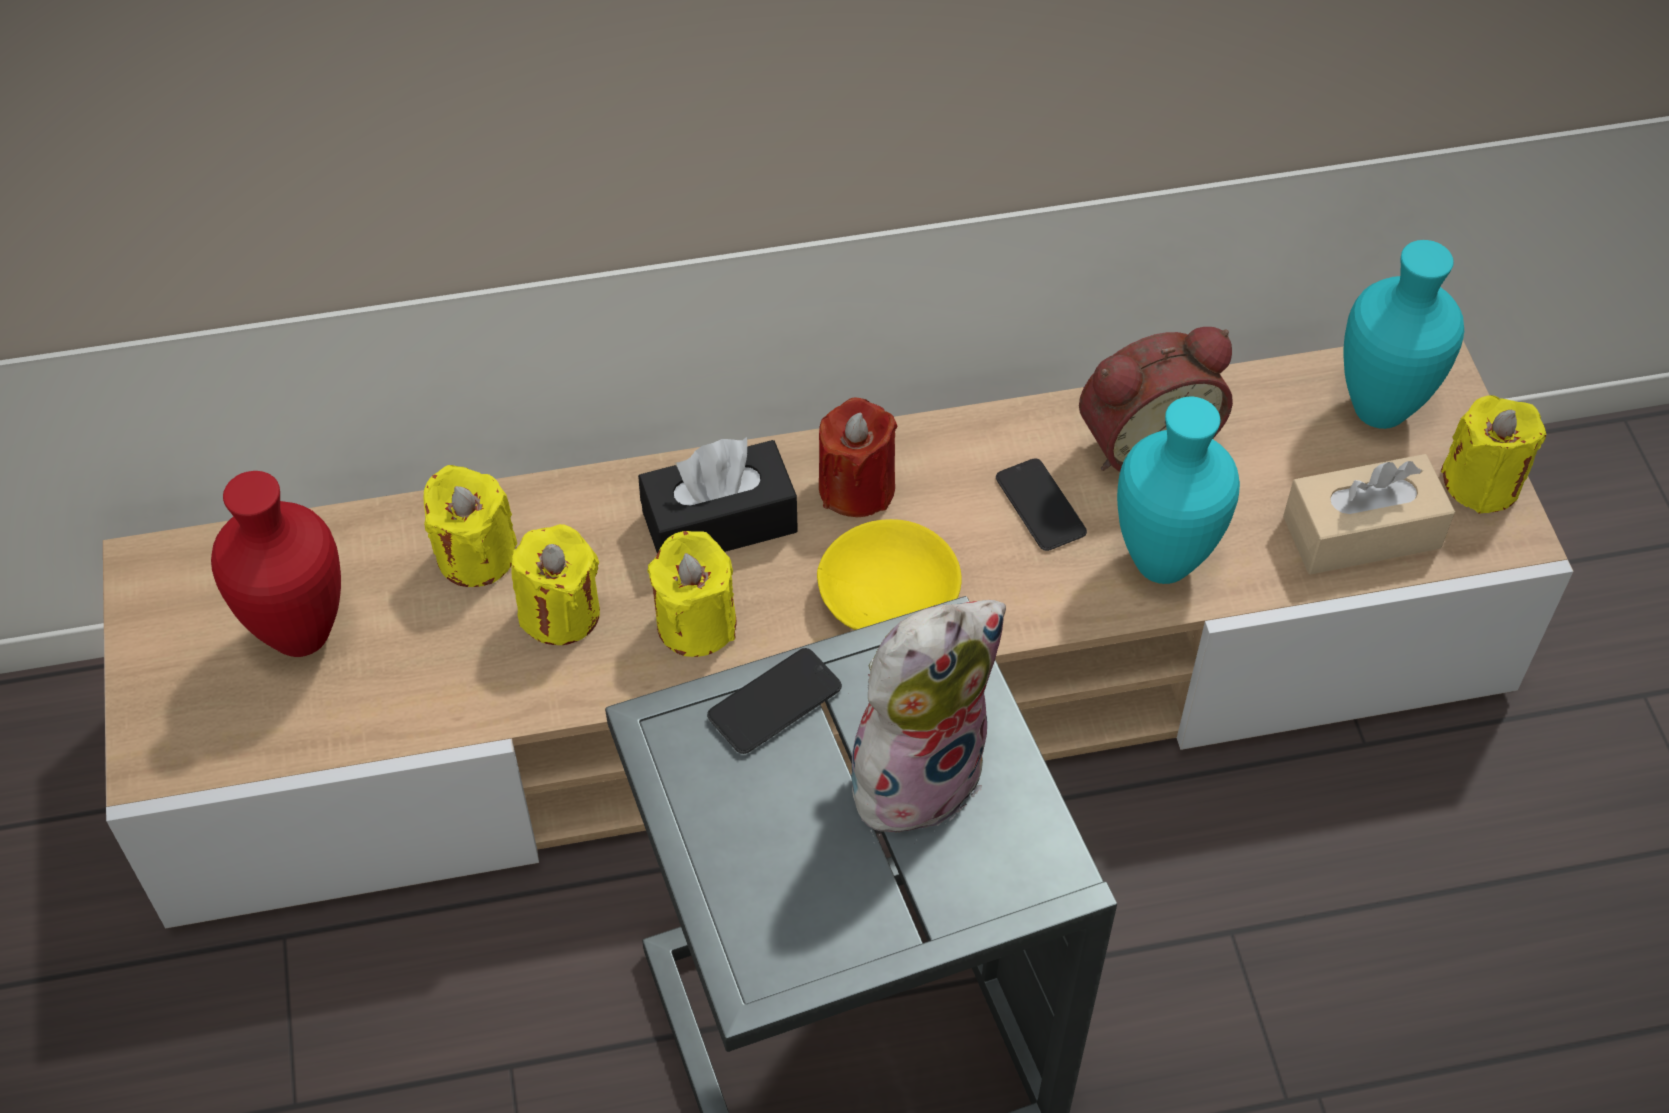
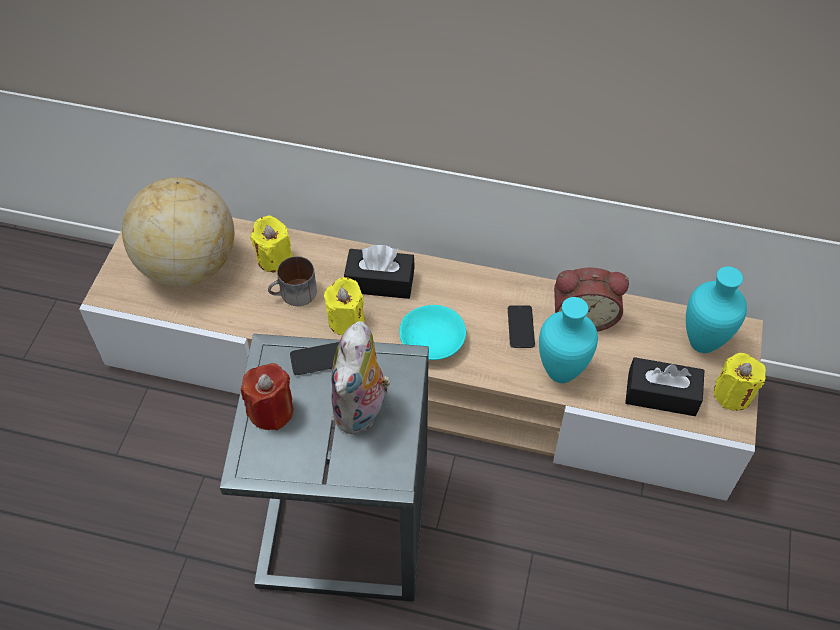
camera: 25 degrees right, 0 degrees up
(298, 638) = (188, 265): red vase -> globe
(560, 613) = (294, 295): yellow candle -> mug
(856, 487) = (445, 289): red candle -> red candle (271, 411)
(886, 596) = (431, 340): yellow bowl -> turquoise bowl
(916, 770) = (362, 411): plush toy -> plush toy turned 120 degrees clockwise
(1361, 532) = (661, 394): beige tissue box -> black tissue box

